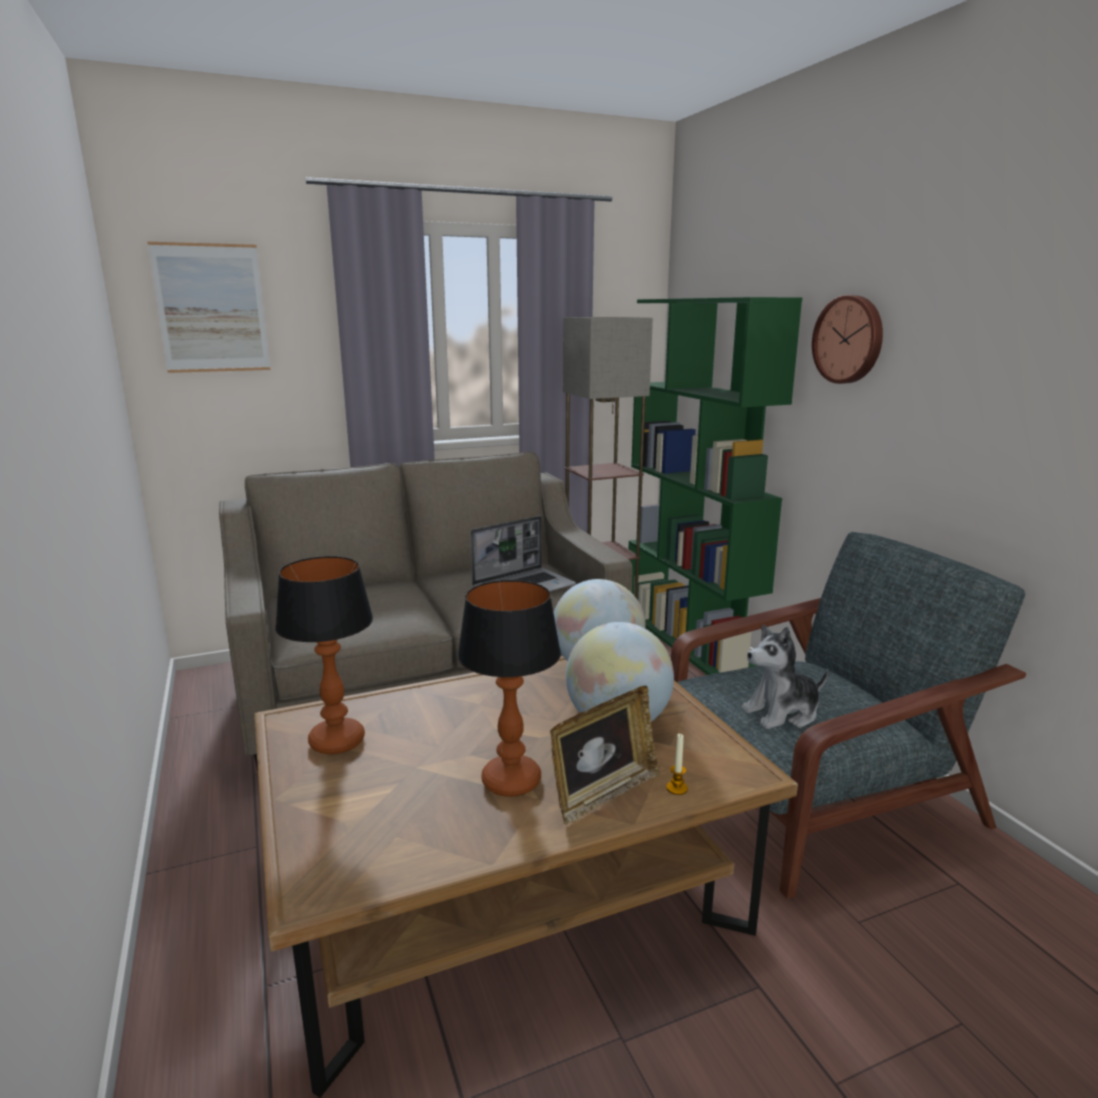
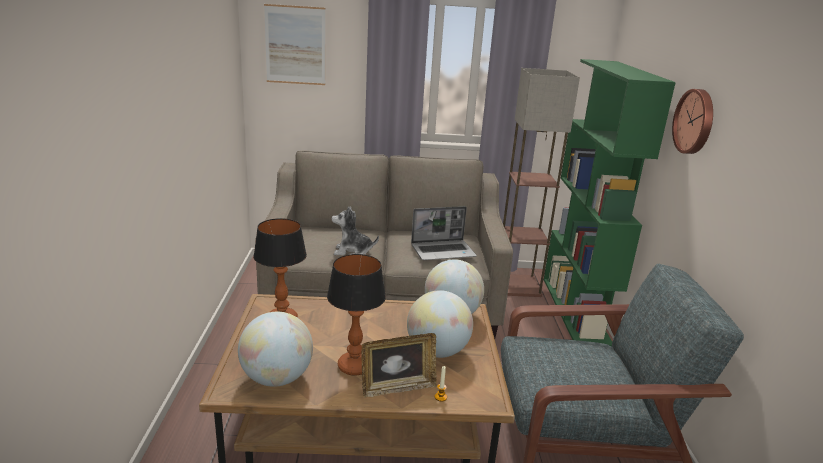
camera: 20 degrees right, 5 degrees up
(392, 840) = (277, 378): none -> globe
(782, 713) = (553, 373): plush toy -> plush toy (352, 252)

